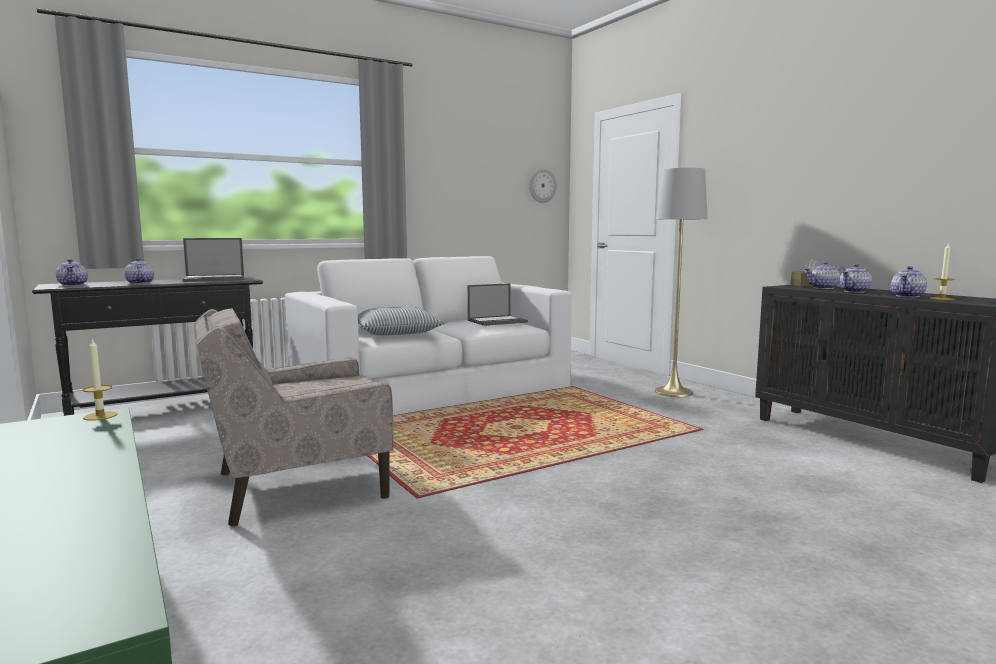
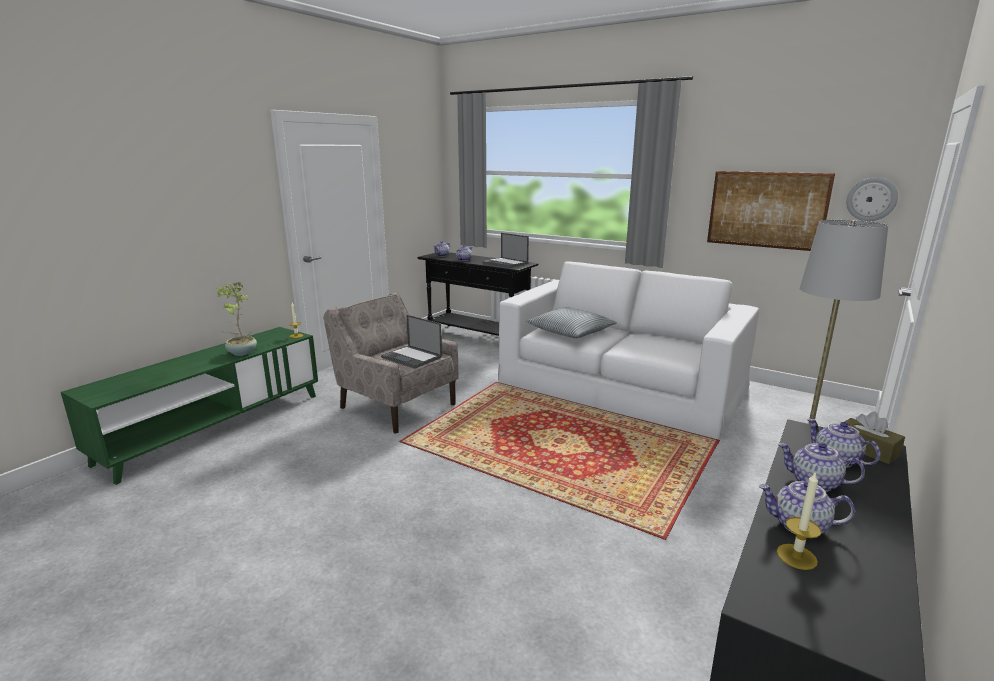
camera: 65 degrees right, 10 degrees up
(97, 456) = (241, 353): none -> potted plant
(478, 196) = (766, 210): none -> picture
(498, 321) = (673, 348): laptop -> laptop (412, 357)

